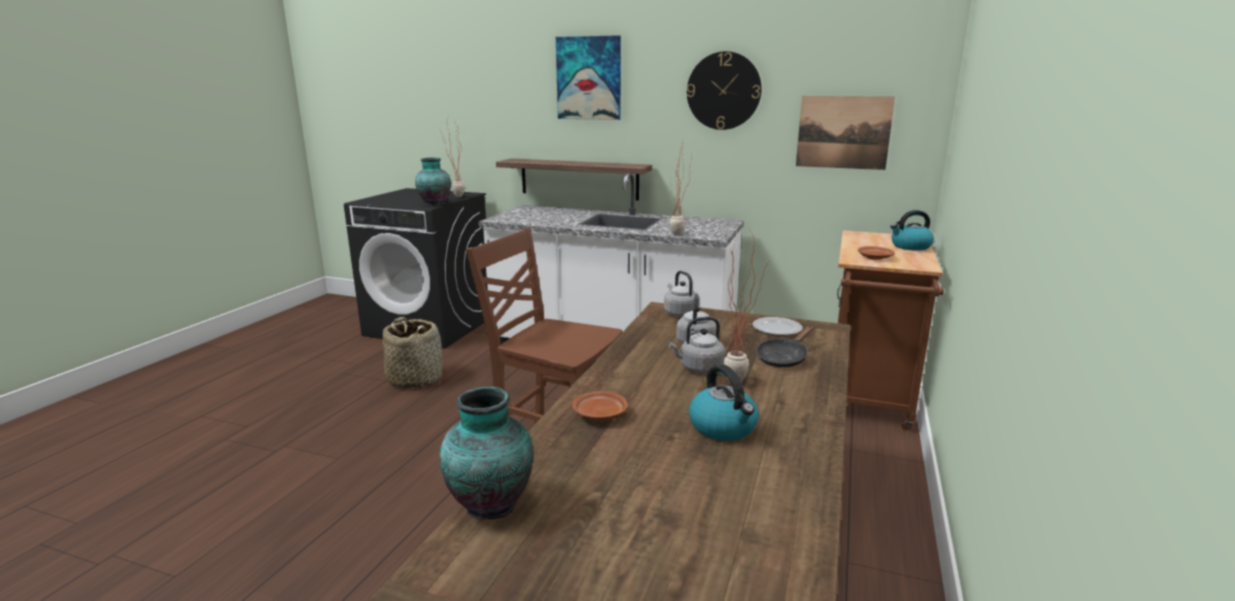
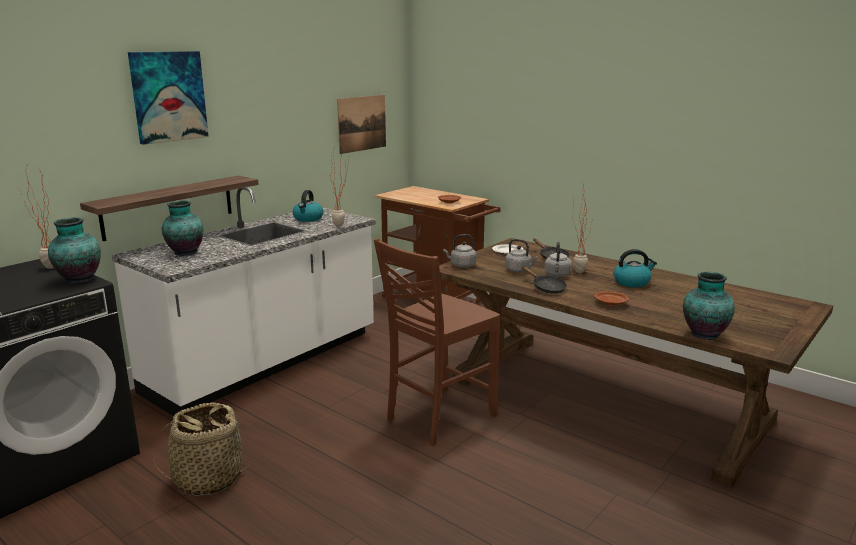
camera: 70 degrees left, 0 degrees up
(539, 215) = (184, 253): none -> vase
(634, 366) = (546, 288): none -> black frying pan
(723, 91) = (287, 99): wall clock -> none
(910, 247) = (433, 192): kettle -> kettle (308, 219)

